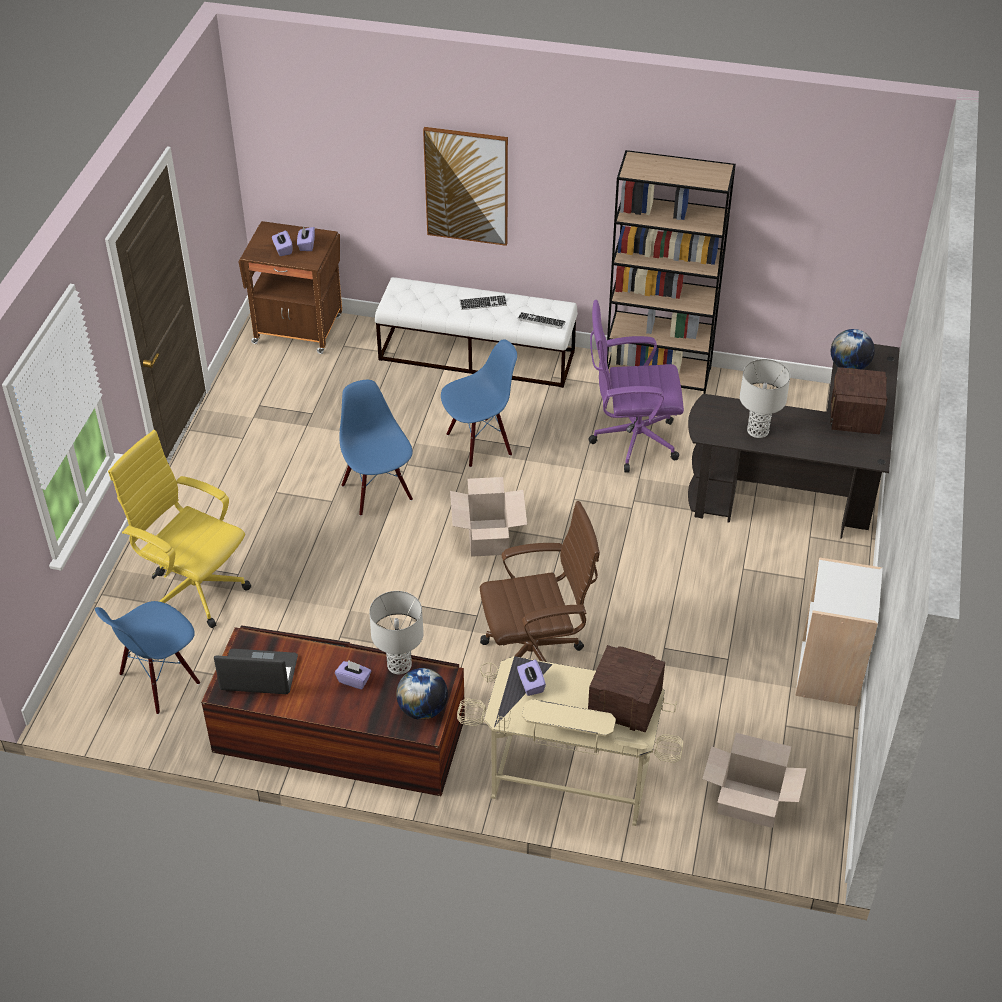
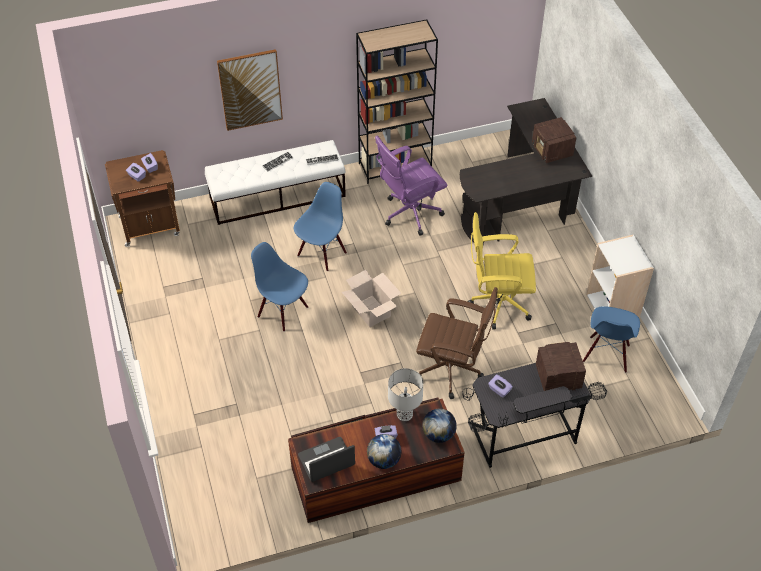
camera: 30 degrees left, 5 degrees up
(159, 680) = (240, 494): blue chair -> blue chair (607, 354)
(193, 590) = (215, 427): yellow office chair -> yellow office chair (497, 304)
(536, 656) = (452, 371): brown office chair -> brown office chair turned 60 degrees clockwise
(570, 781) = (524, 435): beige desk -> black desk
(749, 802) = (624, 400): cardboard box -> none
(757, 430) = (506, 180): white table lamp -> none
(849, 367) = (527, 120): globe -> globe (384, 460)

